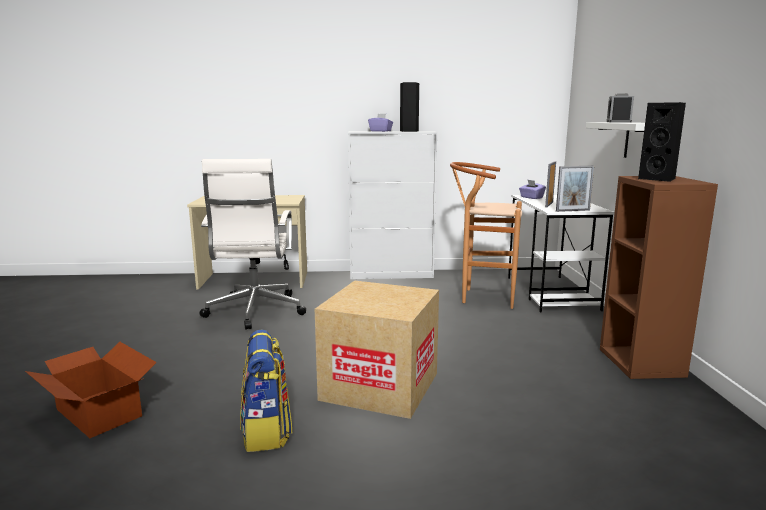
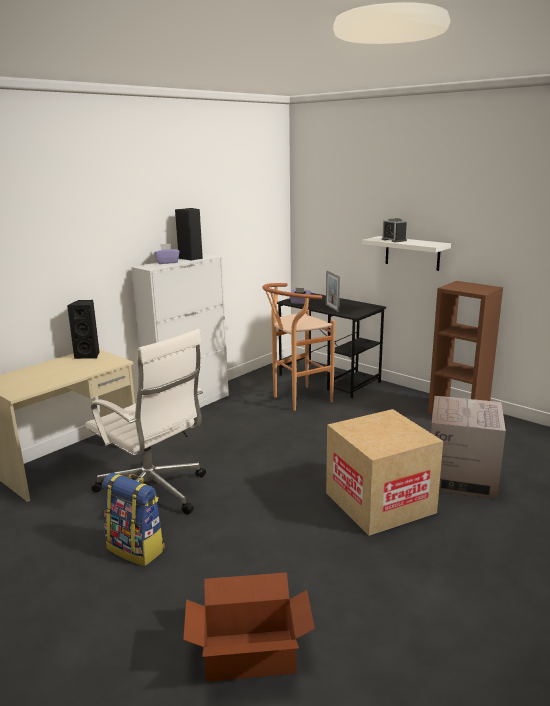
camera: 45 degrees left, 5 degrees up
(267, 432) = (390, 576): backpack -> backpack (137, 549)
(506, 408) = (461, 477): none -> cardboard box
(551, 293) = (329, 379): white desk -> black desk
(572, 210) = (362, 311): picture frame -> none
(659, 179) = (468, 287): black speaker -> black speaker (89, 355)

